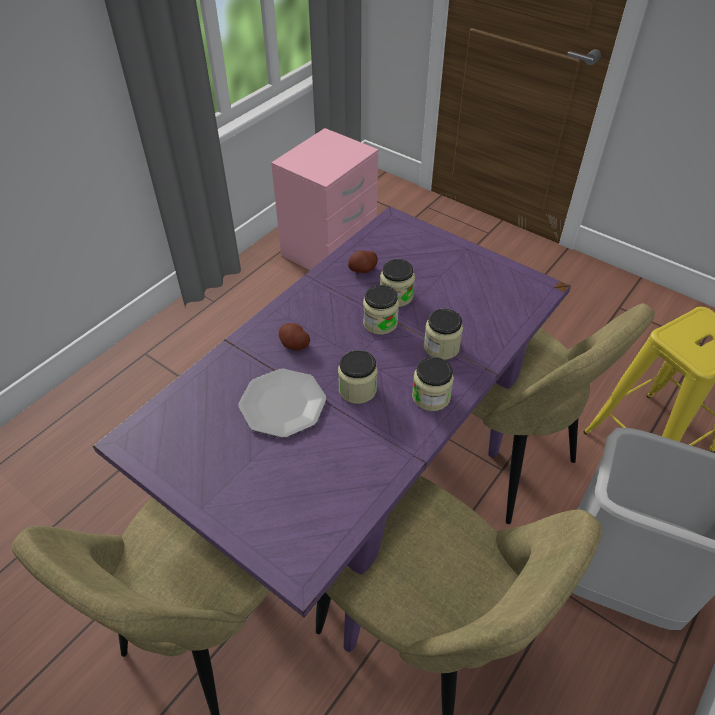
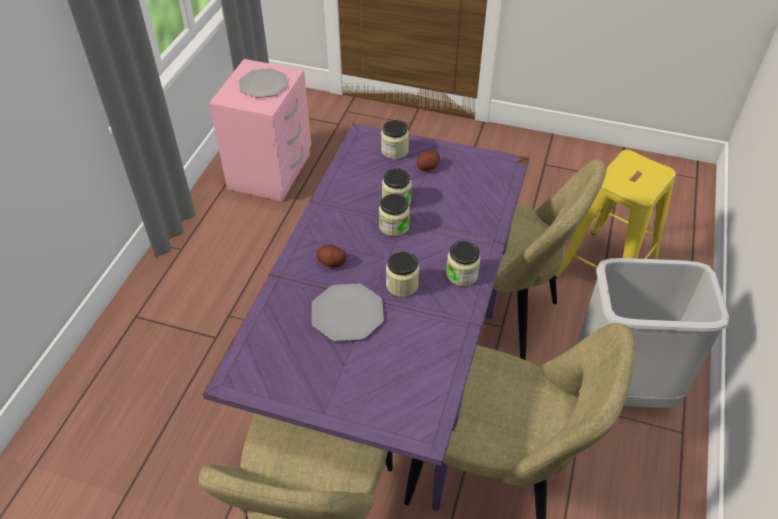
camera: 20 degrees left, 0 degrees up
(331, 155) = (263, 84): none -> plate
(363, 269) = (357, 184): potato -> potato (428, 167)
(441, 347) = (452, 233): jar -> jar (394, 150)

